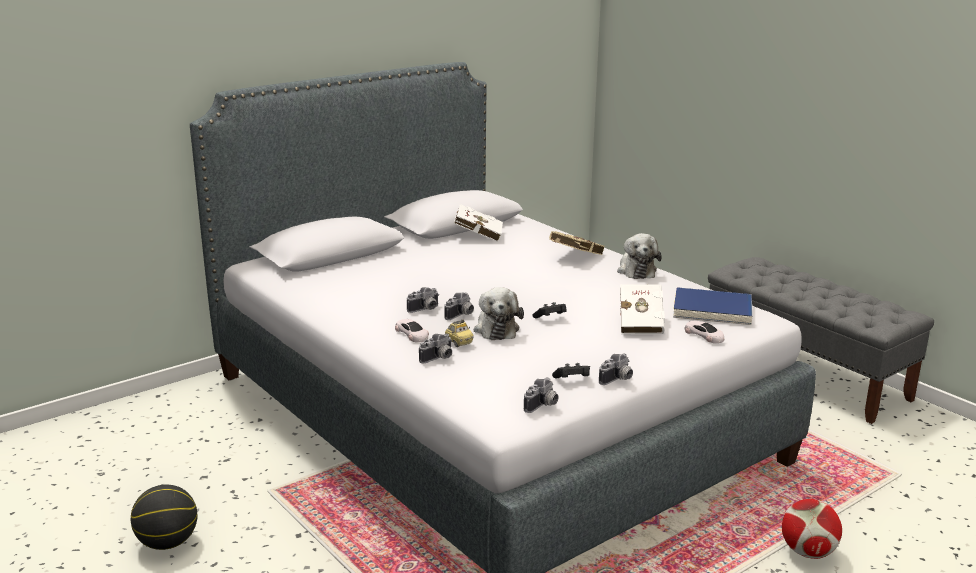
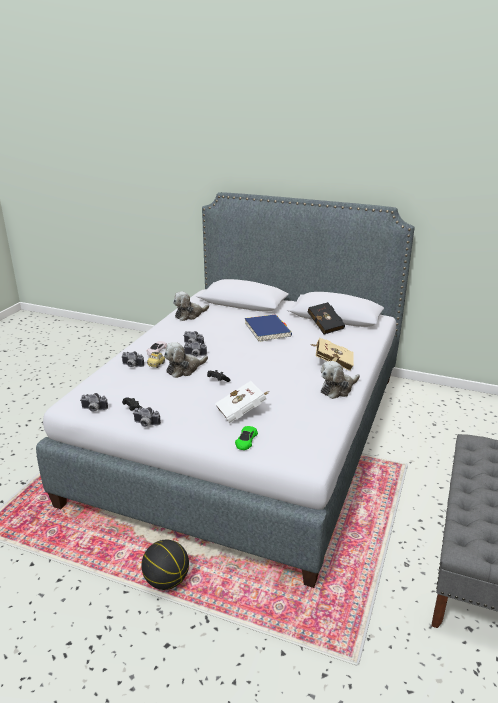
camera: 60 degrees right, 5 degrees up
(168, 543) = (65, 393): basketball -> basketball (166, 581)
(320, 291) = (189, 315): none -> plush toy
(476, 235) = (324, 326): white book -> black book
(704, 335) = (246, 440): white toy car -> green toy car
(712, 310) = (298, 434): blue book -> blue book (267, 330)
(808, 552) = (193, 624): football -> none

